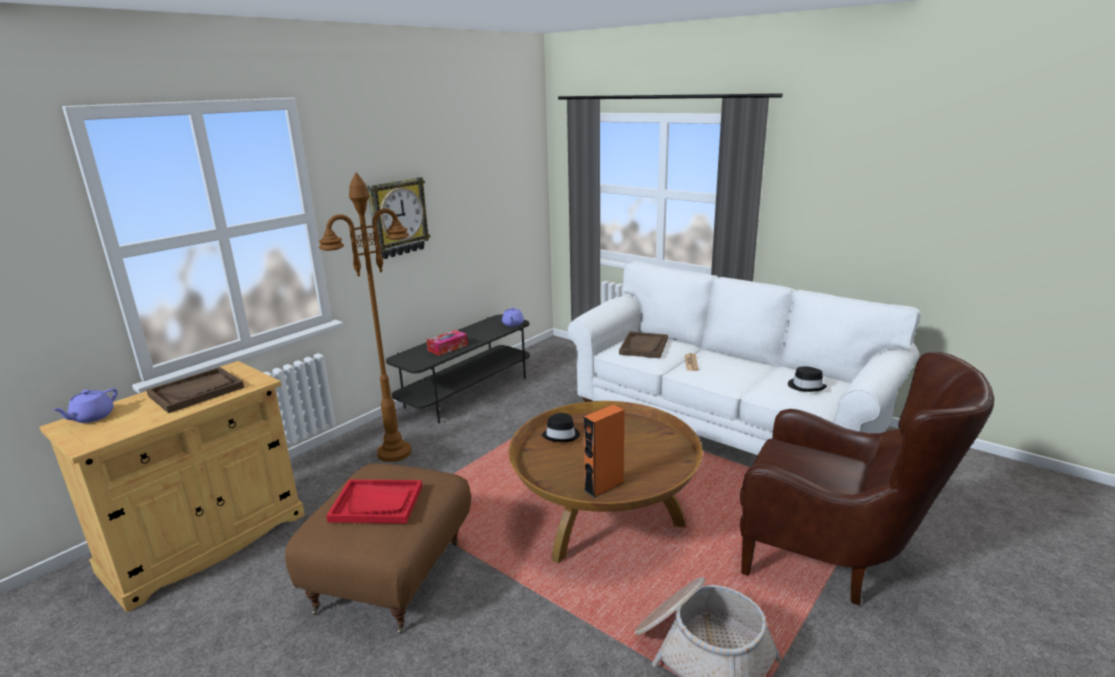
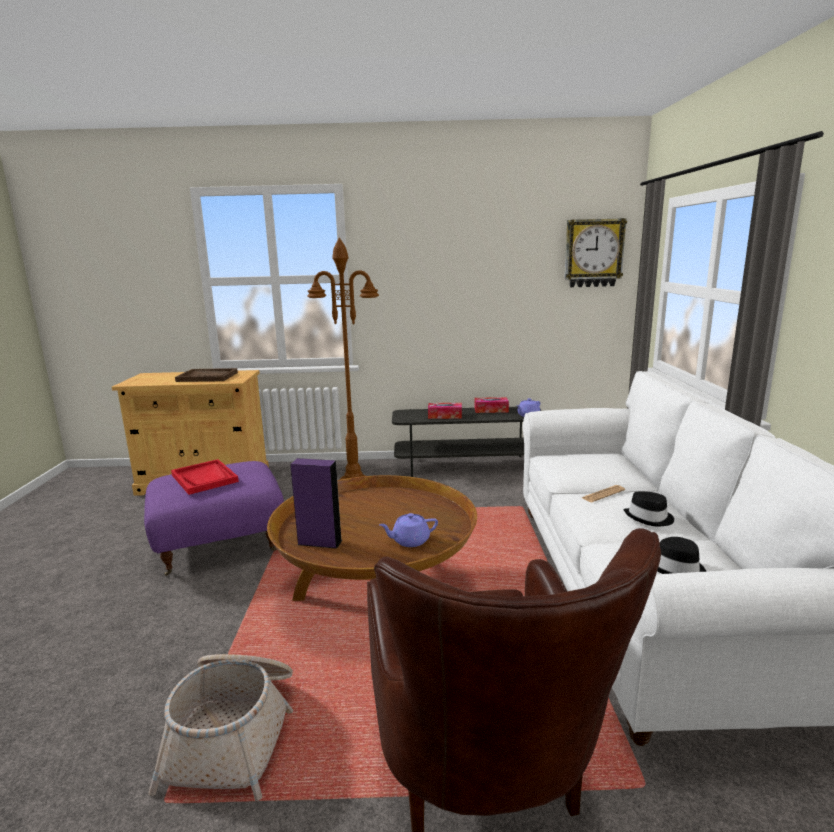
camera: 50 degrees right, 5 degrees down
(92, 417) = (157, 375): purple teapot -> purple teapot (410, 541)
(393, 577) = (219, 546): brown ottoman -> purple ottoman
(398, 217) = (428, 291): wall clock -> wall clock (593, 253)
(473, 329) = (491, 410): none -> tissue box
(561, 435) = (380, 498): black hat -> black hat (649, 518)
(604, 486) = (319, 542): orange speaker -> purple speaker
(644, 346) = (585, 463): brown tray -> none

